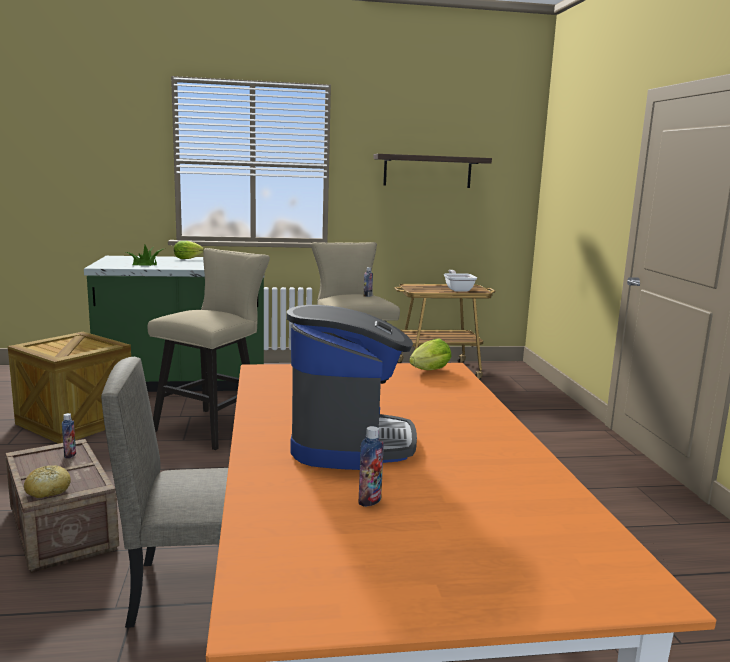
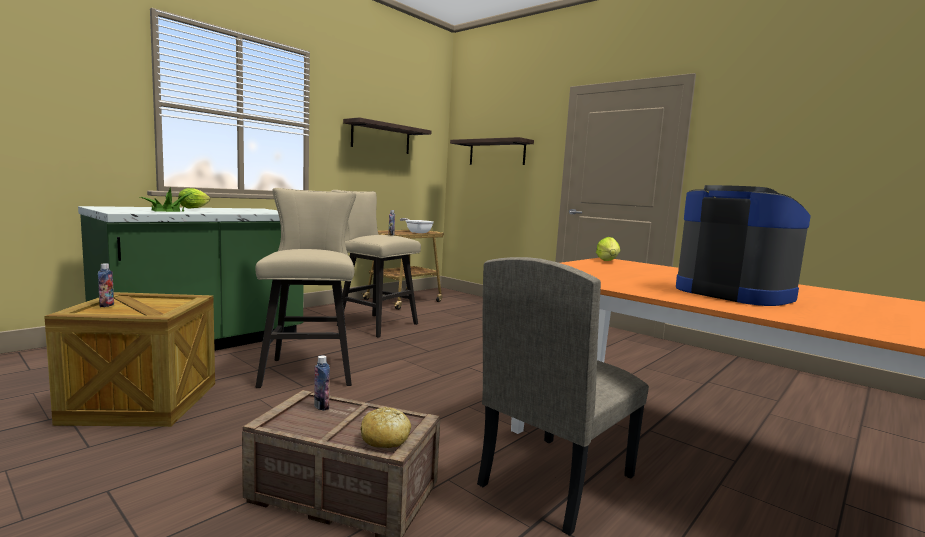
camera: 40 degrees left, 5 degrees down
(370, 500) = (852, 312): bottle -> bottle (107, 305)
(577, 185) = (497, 153): none -> shelf

